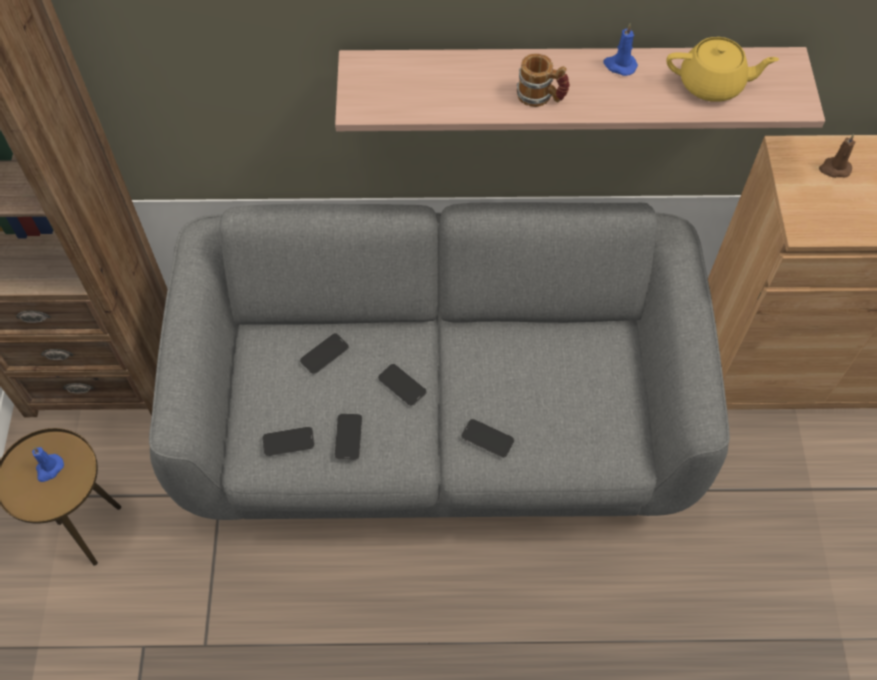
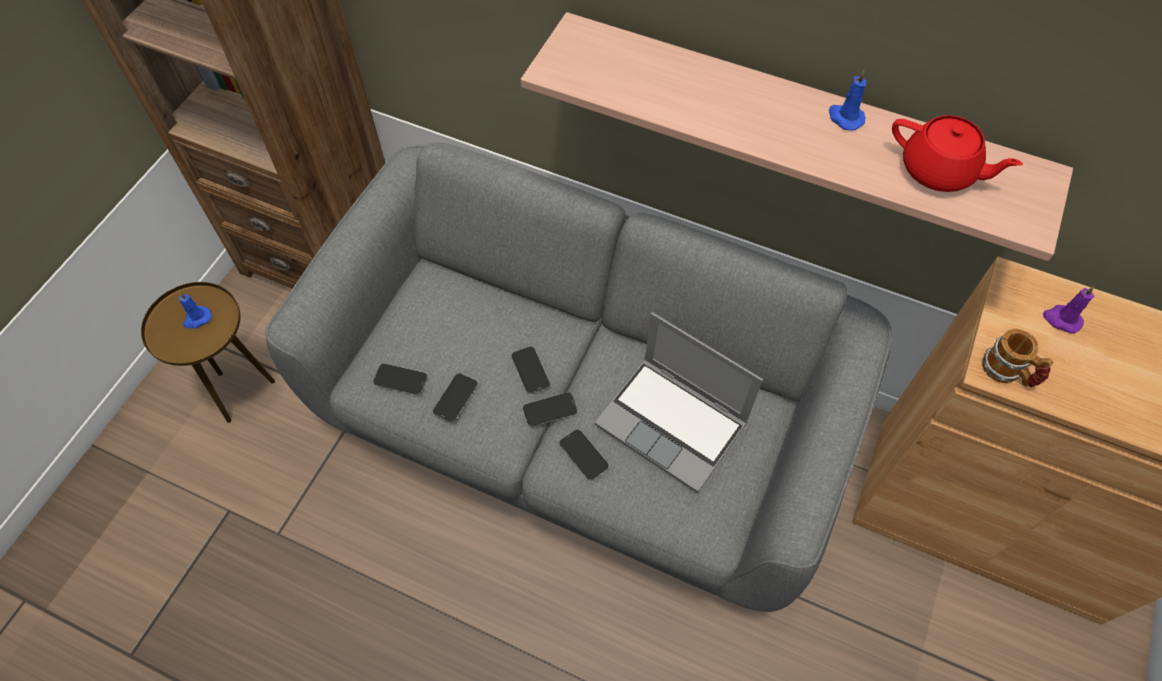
camera: 25 degrees right, 0 degrees up
(324, 354) = (475, 313): phone -> phone (550, 410)
(541, 97) = (742, 121): mug -> mug (1008, 372)
(550, 380) = (673, 424): none -> laptop
(712, 85) = (939, 171): yellow teapot -> red teapot
(834, 169) = (1061, 319): brown candle -> purple candle

